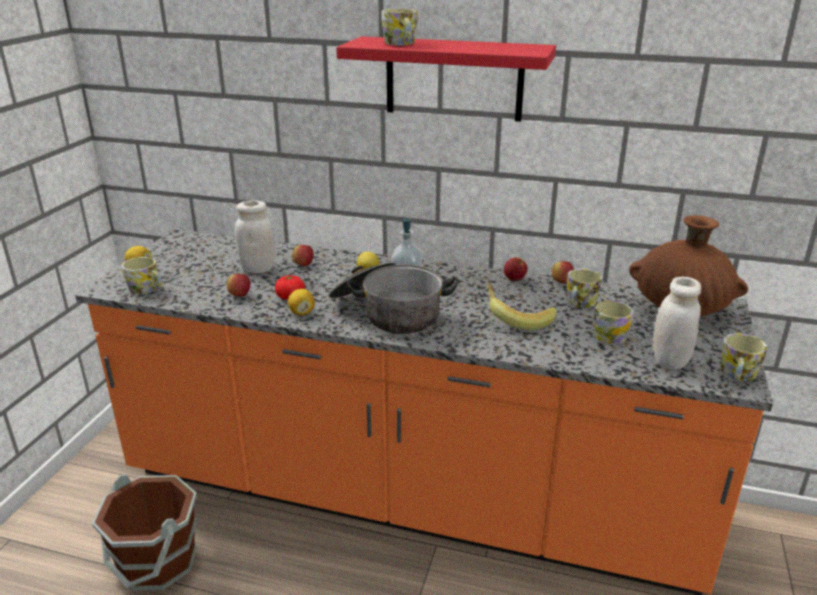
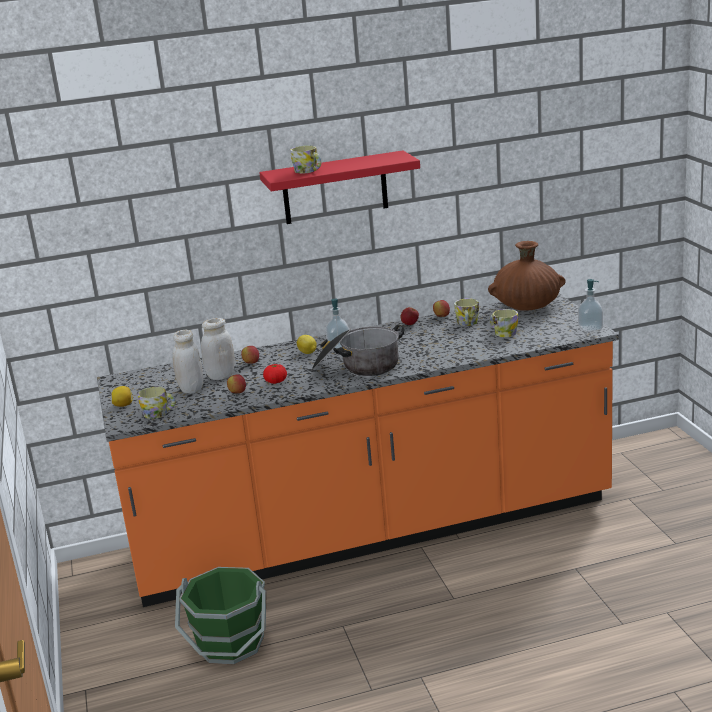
camera: 30 degrees left, 5 degrees down
(156, 562) = (230, 644): brown bucket -> green bucket
(301, 312) = (299, 386): lemon -> none
(517, 318) = (441, 343): banana -> none
(670, 361) = (550, 333): white jar -> white jar (191, 389)
(737, 375) = (590, 328): mug -> soap dispenser

